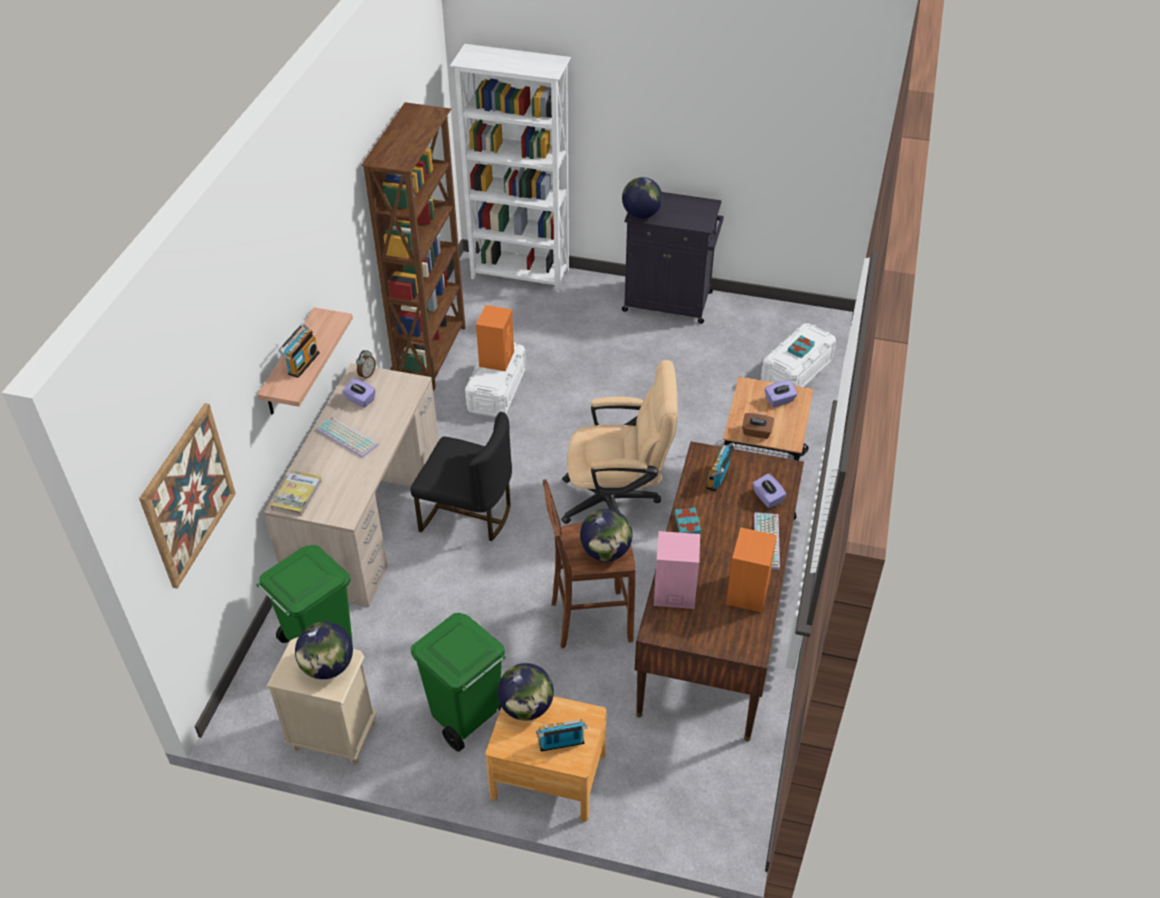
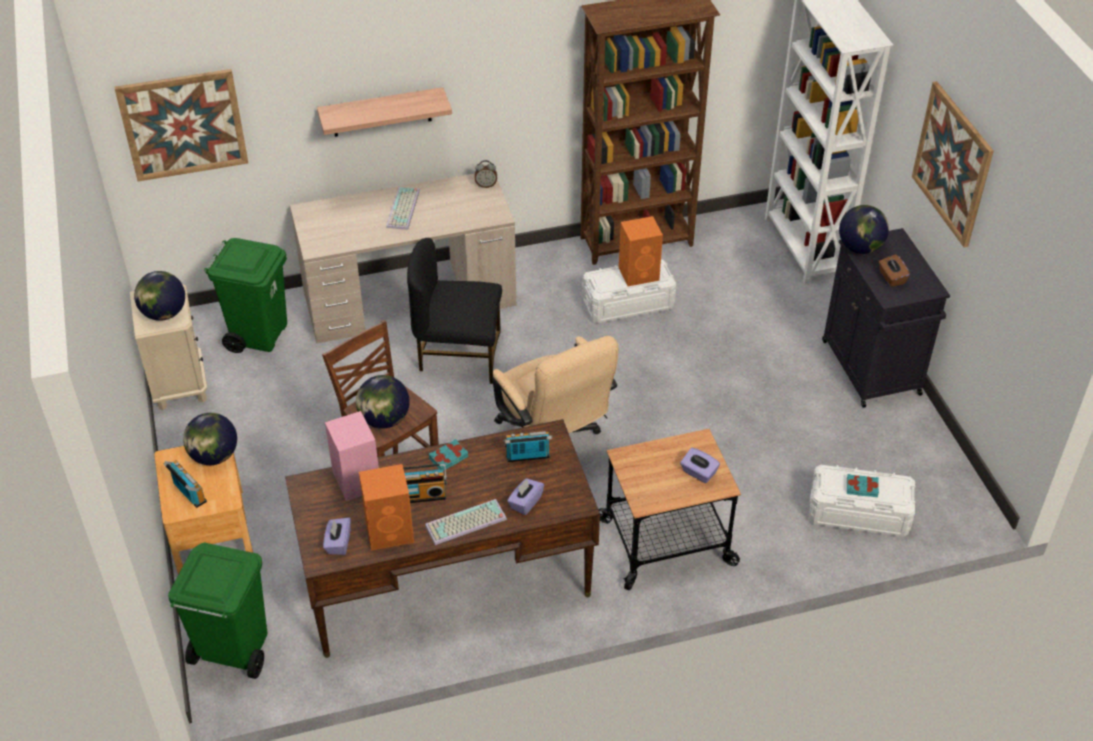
camera: 60 degrees right, 0 degrees up
(297, 495) = (319, 213): book -> none
(302, 363) = (369, 111): radio -> radio (423, 495)
(360, 400) = (452, 195): purple tissue box -> purple tissue box (338, 543)
(466, 717) = (240, 453): green trash can -> green trash can (233, 650)
(467, 515) = (459, 354): black chair -> black chair turned 105 degrees clockwise
(685, 106) = (952, 164): none -> picture
(756, 432) = (634, 472): brown tissue box -> brown tissue box (891, 278)

